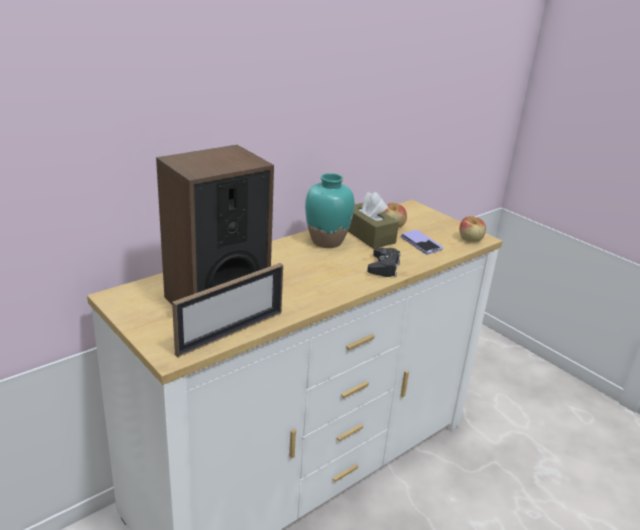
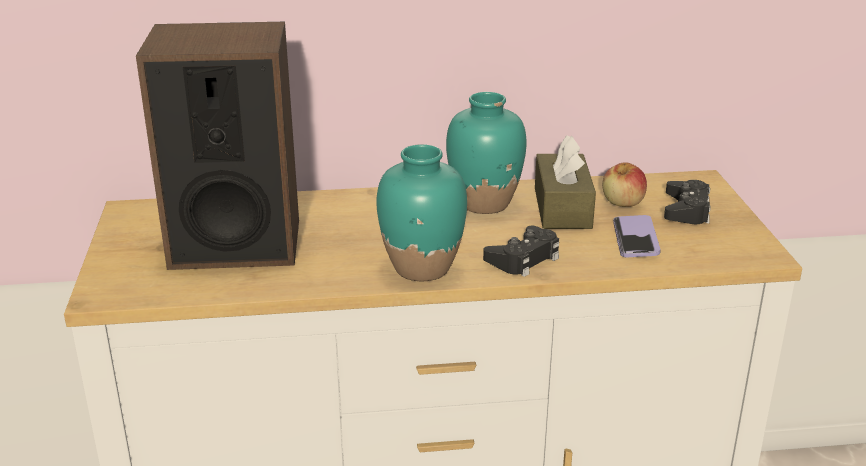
camera: 35 degrees right, 0 degrees up
(231, 332) = (200, 287): picture frame -> none
(340, 286) = (422, 268): none -> turquoise vase
(425, 223) = (686, 210): none -> black game controller
(470, 239) = (737, 252): apple -> none

